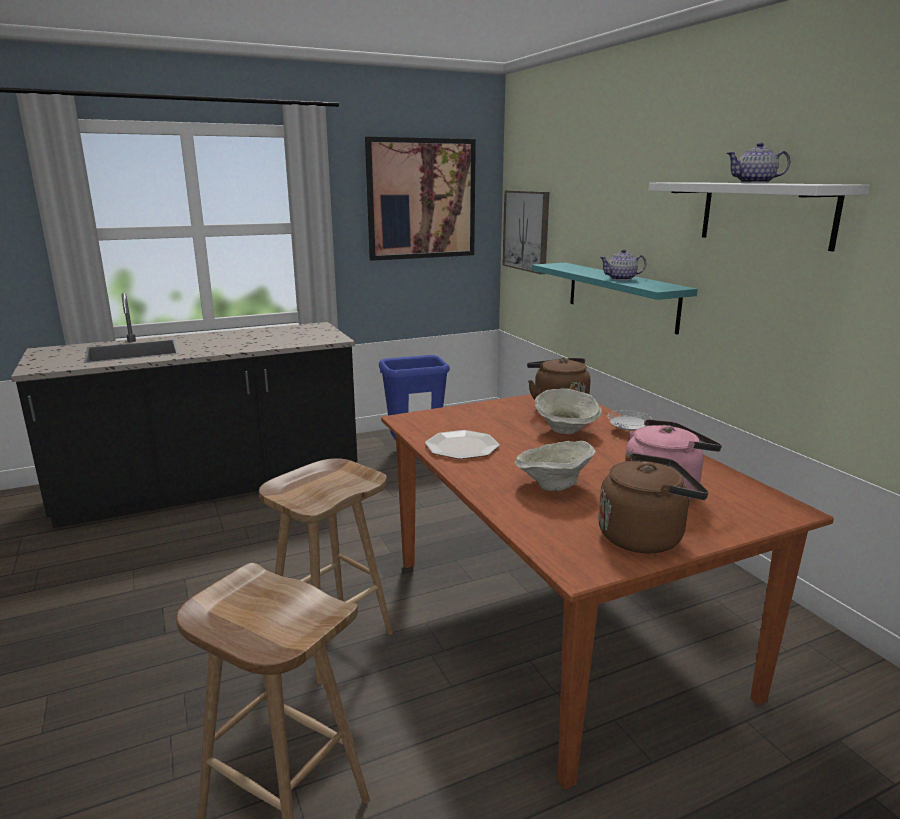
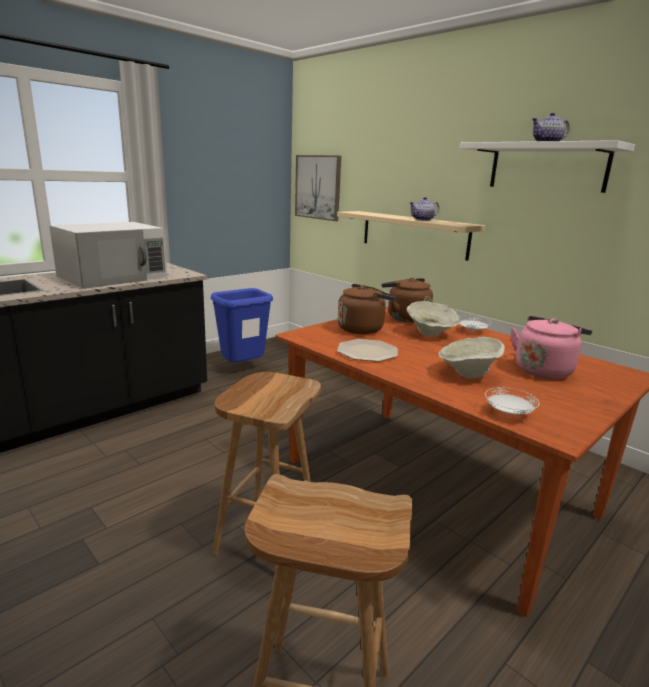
camera: 20 degrees left, 0 degrees up
(257, 339) = (114, 276): none -> white microwave
(421, 199) = (233, 158): picture -> none
(547, 537) = (508, 413): none -> white plate
(621, 295) = (413, 234): turquoise shelf -> beige shelf
(645, 537) = (572, 404): brown kettle -> brown kettle (362, 329)

